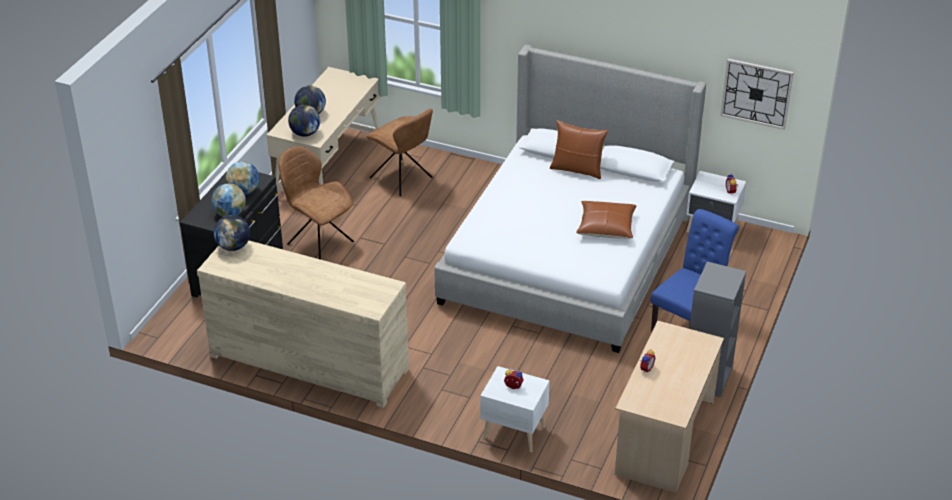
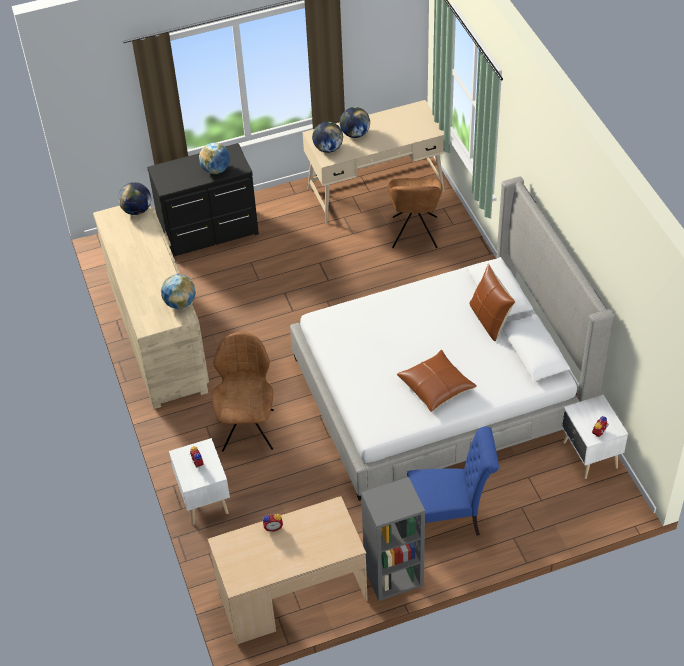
camera: 50 degrees right, 10 degrees up
(230, 214) = (183, 182): globe -> globe (180, 303)
(318, 242) = (288, 246): brown chair -> brown chair (248, 428)
(756, 93) = (645, 356): wall clock -> none

